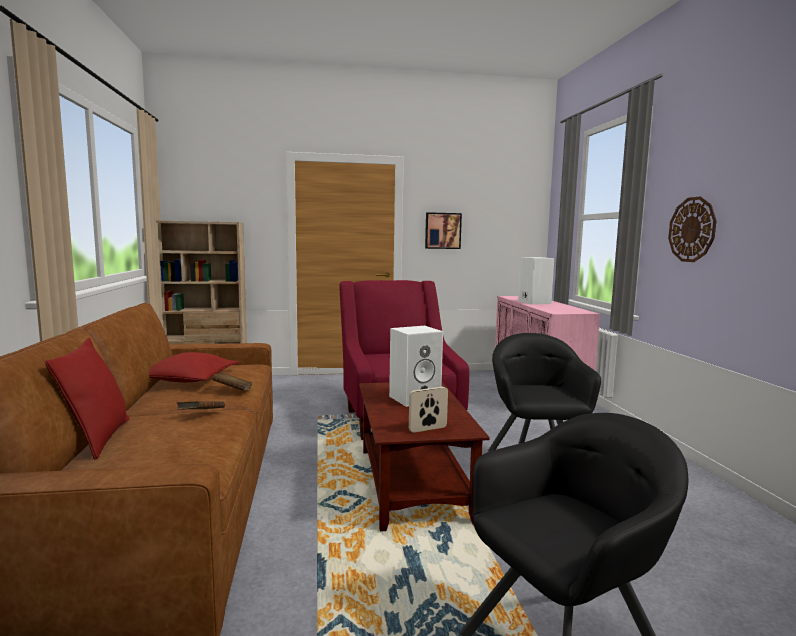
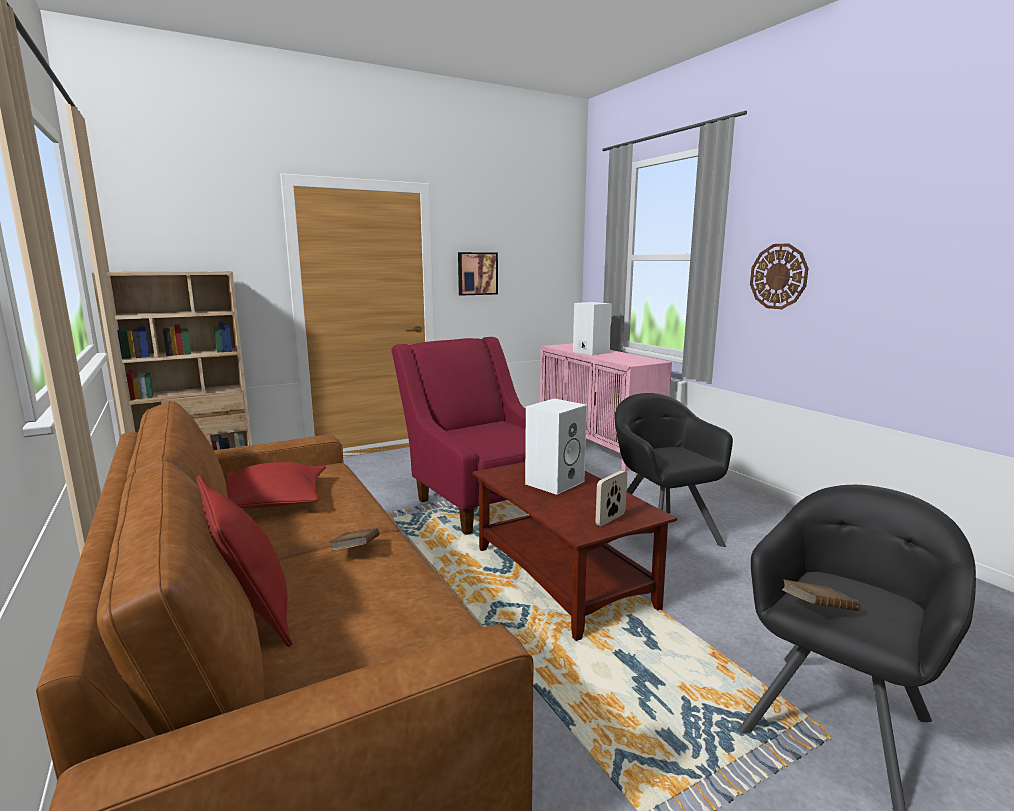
camera: 20 degrees left, 5 degrees up
(233, 391) = (353, 508): brown book -> brown book (817, 610)

